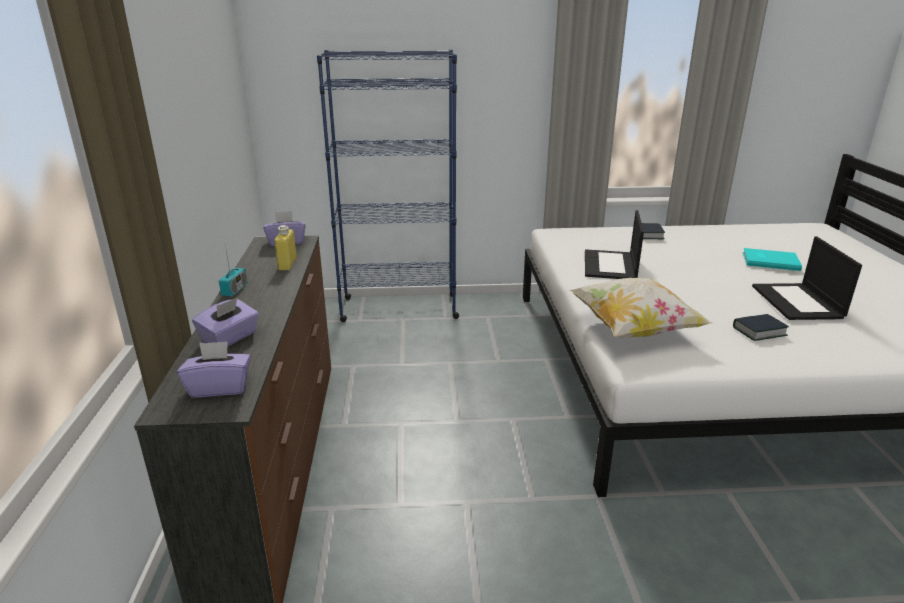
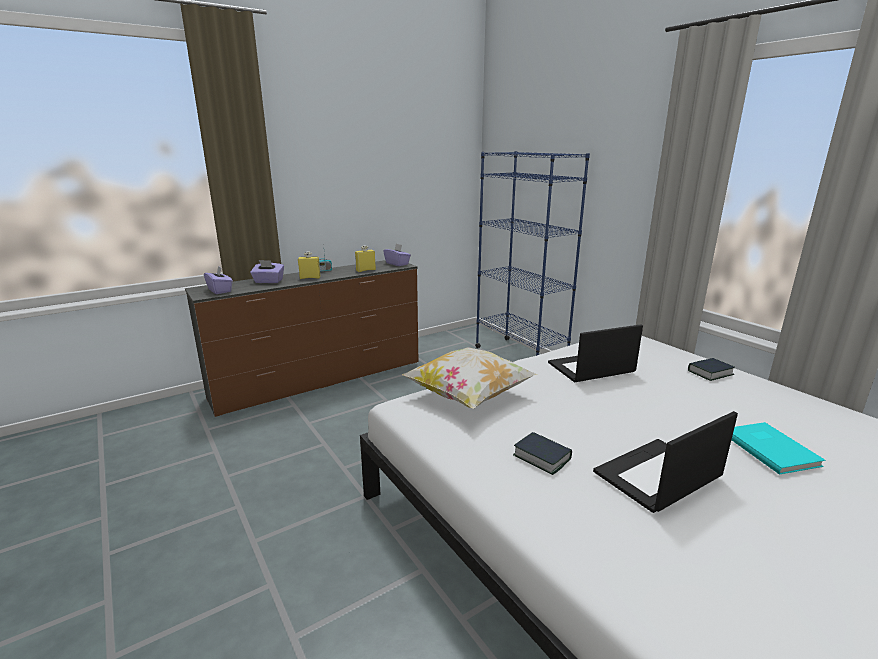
camera: 60 degrees right, 5 degrees down
(264, 305) = (310, 278): none -> yellow bottle

